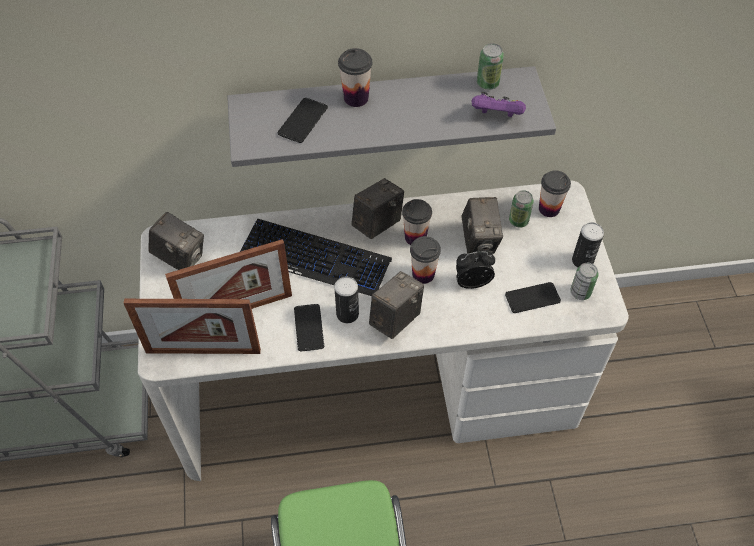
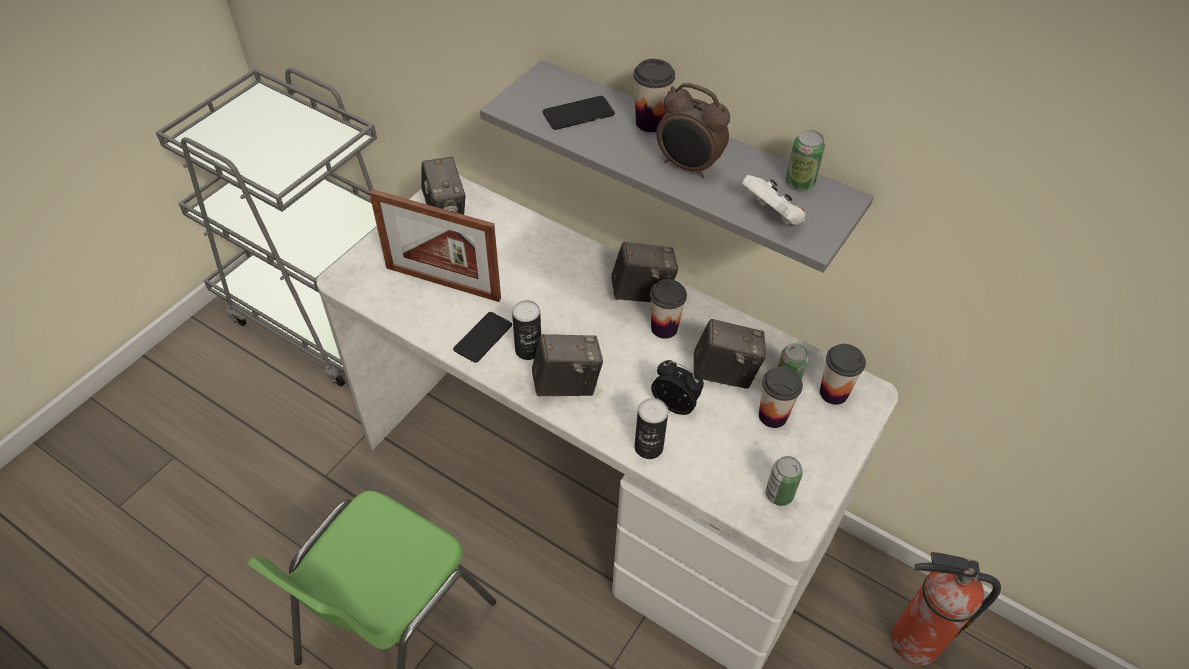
camera: 40 degrees right, 5 degrees down
(203, 351) = (380, 295): picture frame -> none
(315, 258) = (553, 285): keyboard -> none
(413, 115) = (688, 167): none -> alarm clock
(423, 274) = (635, 365): cup -> cup (772, 416)
(479, 240) = (724, 373): camera -> camera turned 120 degrees counterclockwise
(496, 115) = (773, 215): purple game controller -> white game controller
(532, 298) = (720, 463): phone -> none
(582, 260) = (816, 466): can -> can (648, 447)
(634, 333) = (912, 641): none -> fire extinguisher

